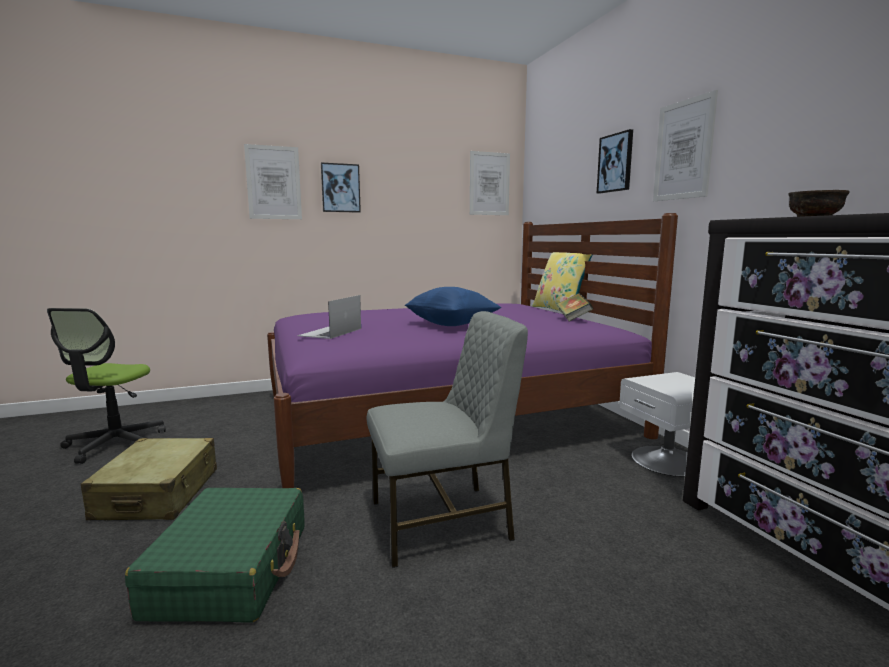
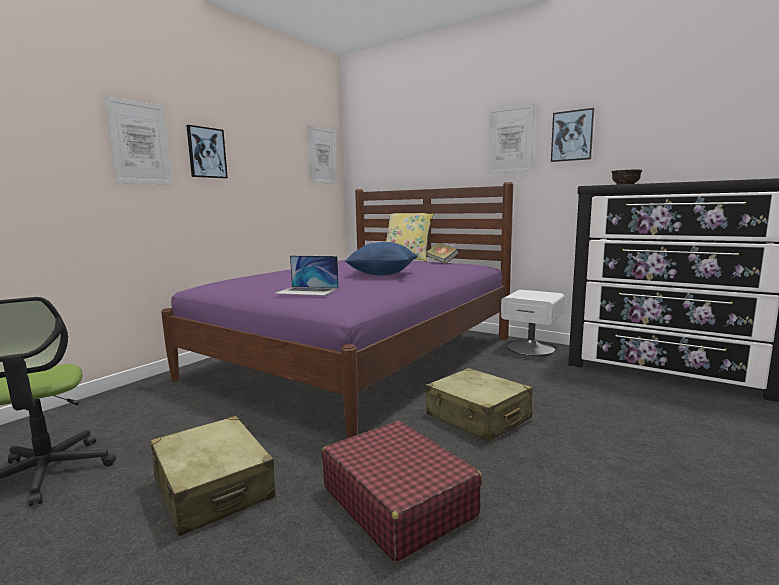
camera: 35 degrees left, 0 degrees up
(231, 569) = (398, 501): green suitcase -> red suitcase
(330, 332) = (307, 291): laptop -> laptop turned 60 degrees counterclockwise
(443, 521) = (478, 417): grey chair -> beige suitcase
(615, 163) = (449, 145): picture -> picture (572, 136)

